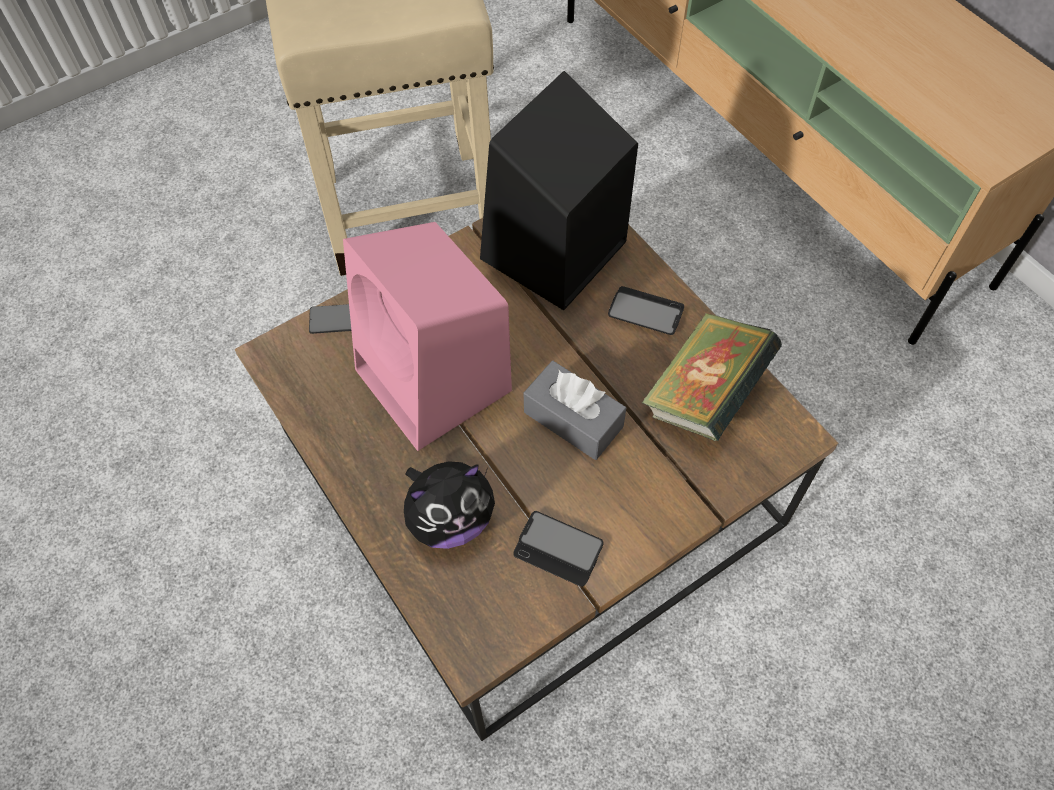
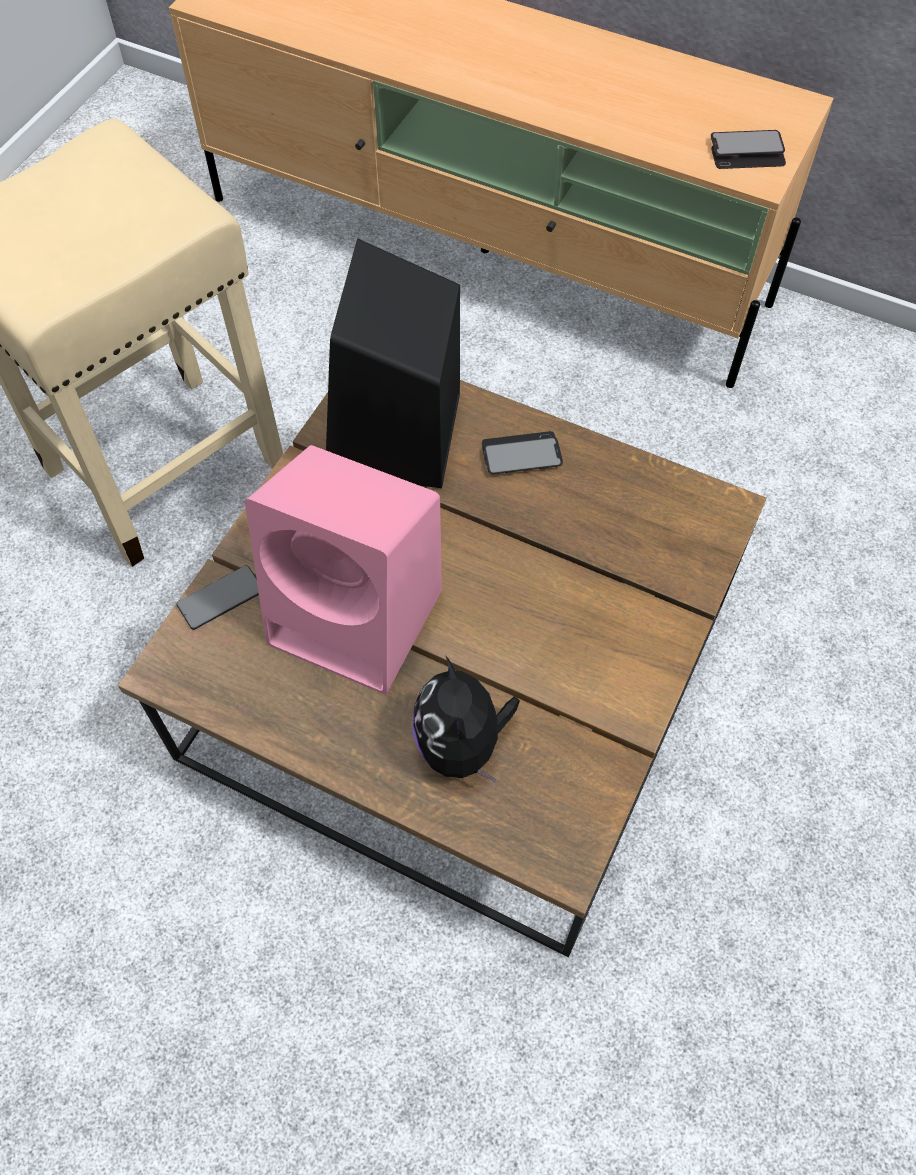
camera: 30 degrees left, 0 degrees up
(450, 519) = (462, 744): plush toy -> plush toy turned 135 degrees clockwise
(558, 549) = (583, 720): phone -> phone (747, 152)
(573, 419) = (518, 589): grey tissue box -> none
(704, 395) = (625, 509): book -> none

